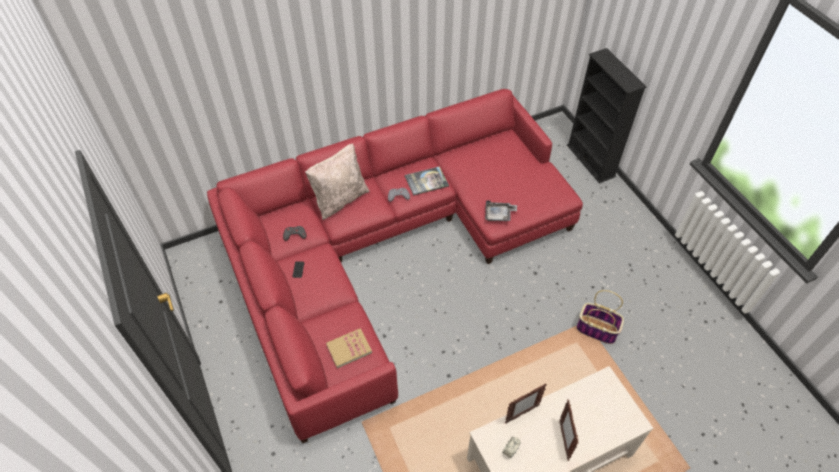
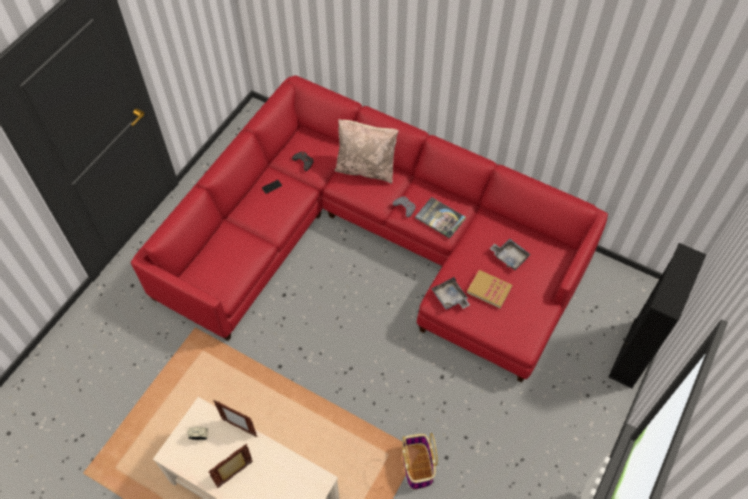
camera: 55 degrees right, 5 degrees up
(349, 349) = (223, 268): book -> book (489, 290)
(492, 163) = (509, 257): none -> grey tray

